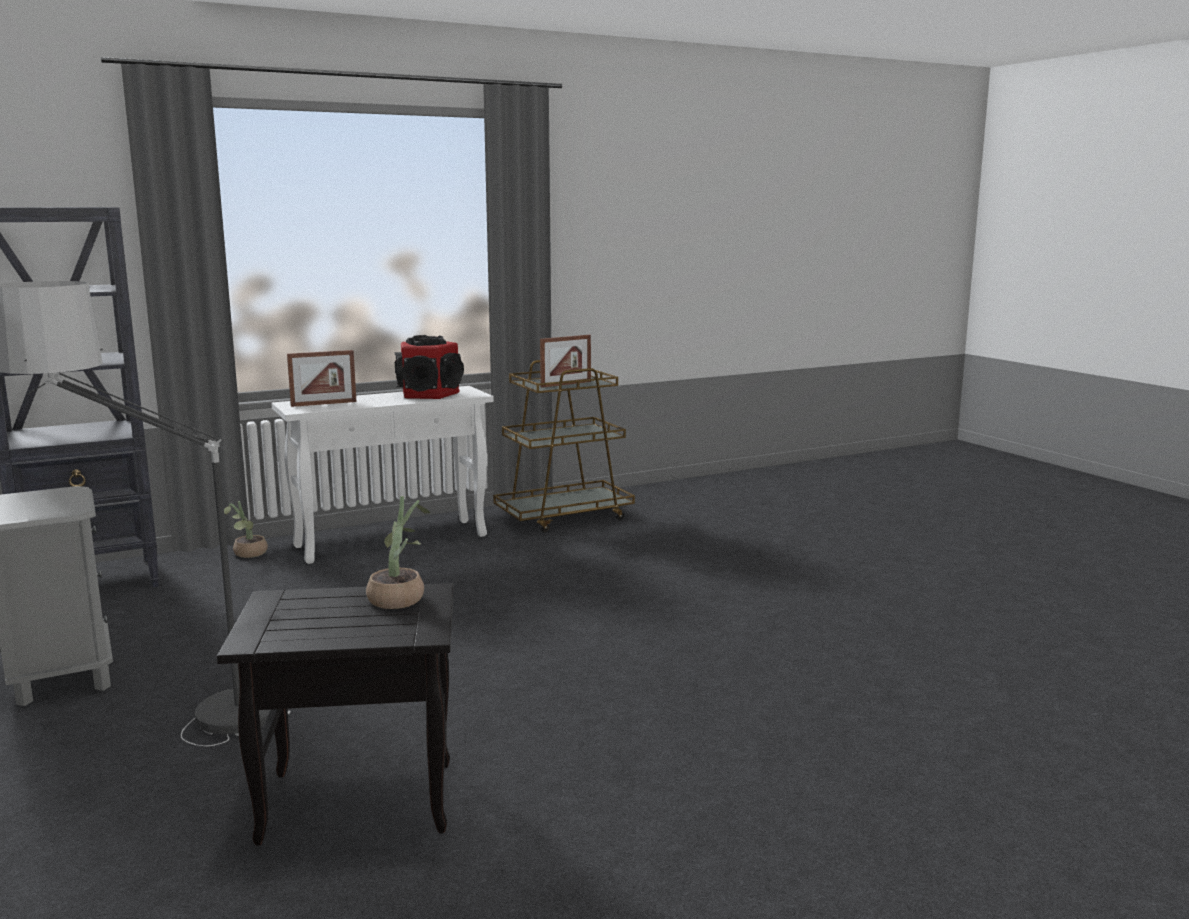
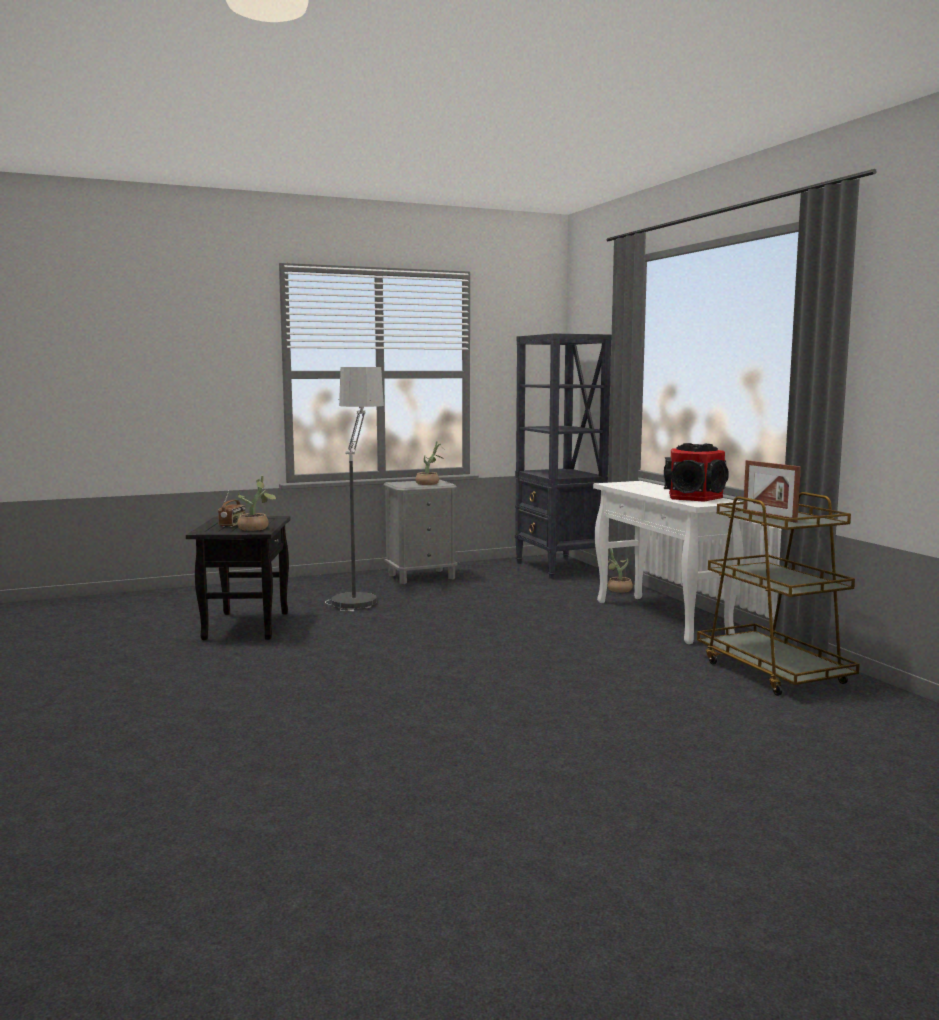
camera: 95 degrees right, 5 degrees down
(50, 498) = (430, 483): none -> potted plant
(324, 404) = (636, 485): picture frame -> none
(351, 620) = (233, 525): none -> radio

